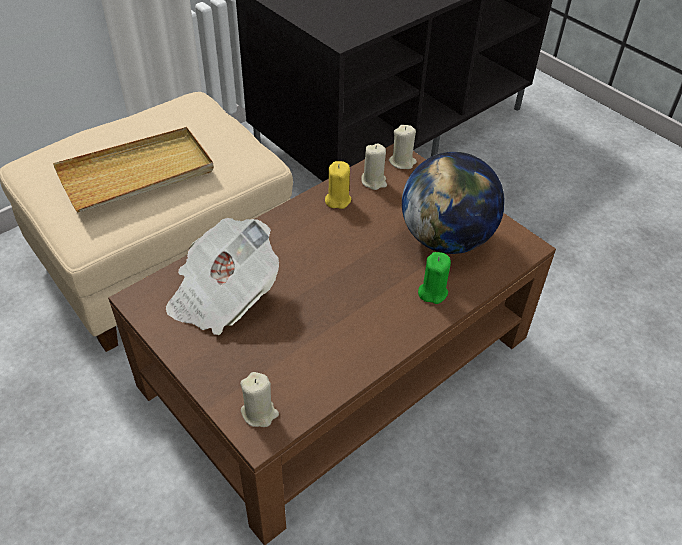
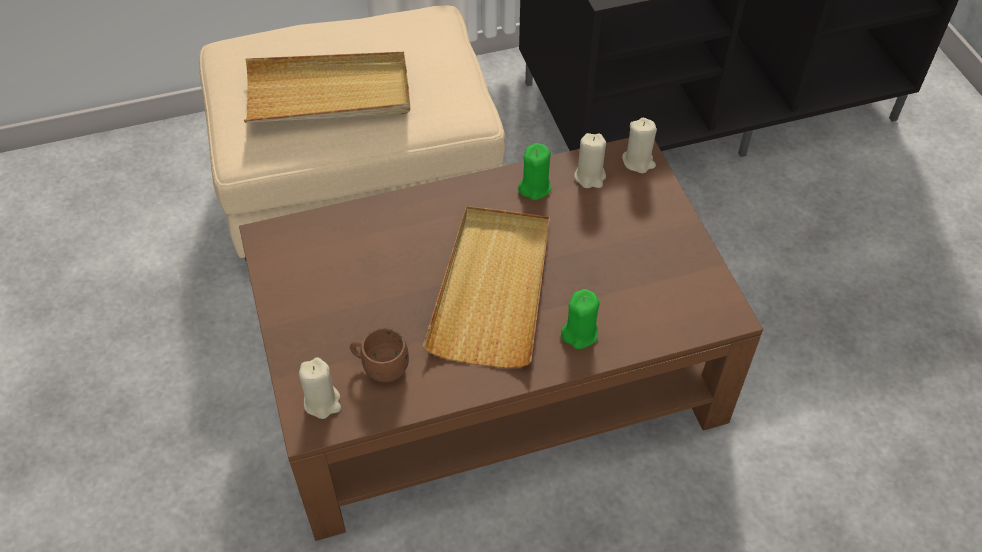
camera: 25 degrees right, 5 degrees up
(223, 296) = (351, 261): newspaper -> none
(292, 368) = (380, 367): none -> brown mug
(337, 200) = (535, 187): yellow candle -> green candle
(348, 280) = (493, 288): none -> beige tray
(446, 239) = (634, 274): globe -> none

